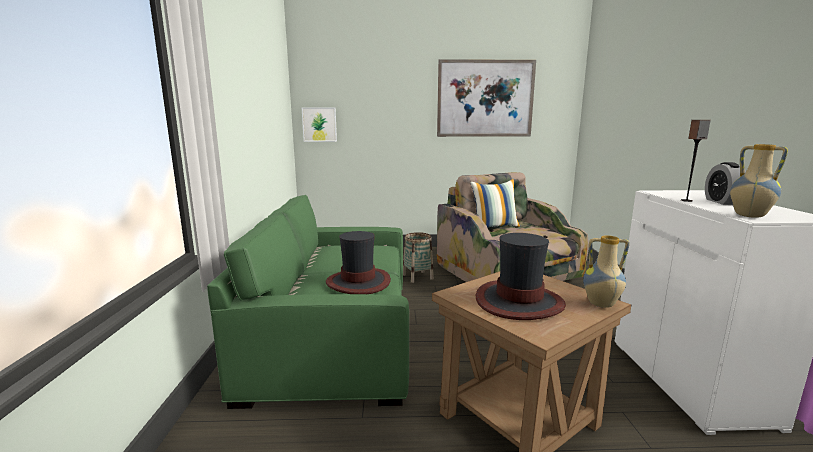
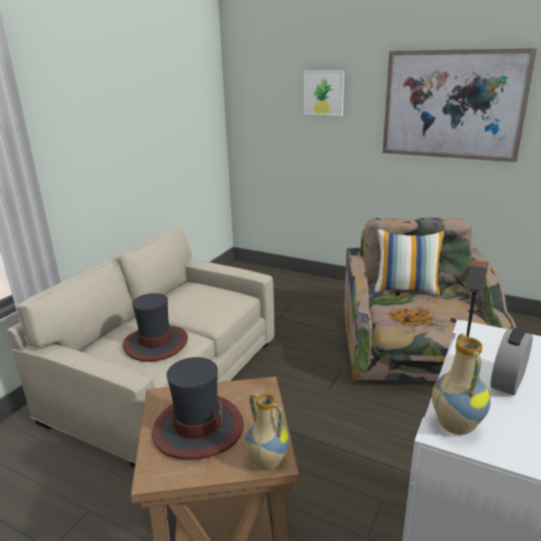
camera: 30 degrees right, 10 degrees up
(319, 124) = (251, 129): picture -> picture (323, 93)
(333, 333) = (166, 376): green sofa -> beige sofa
(417, 277) = (309, 327): basket -> none

